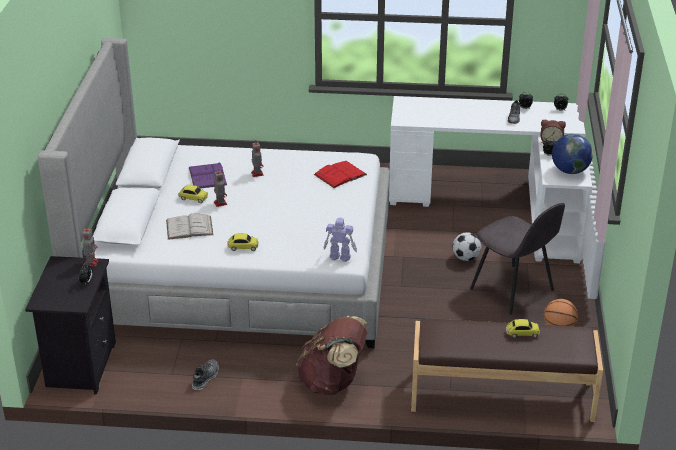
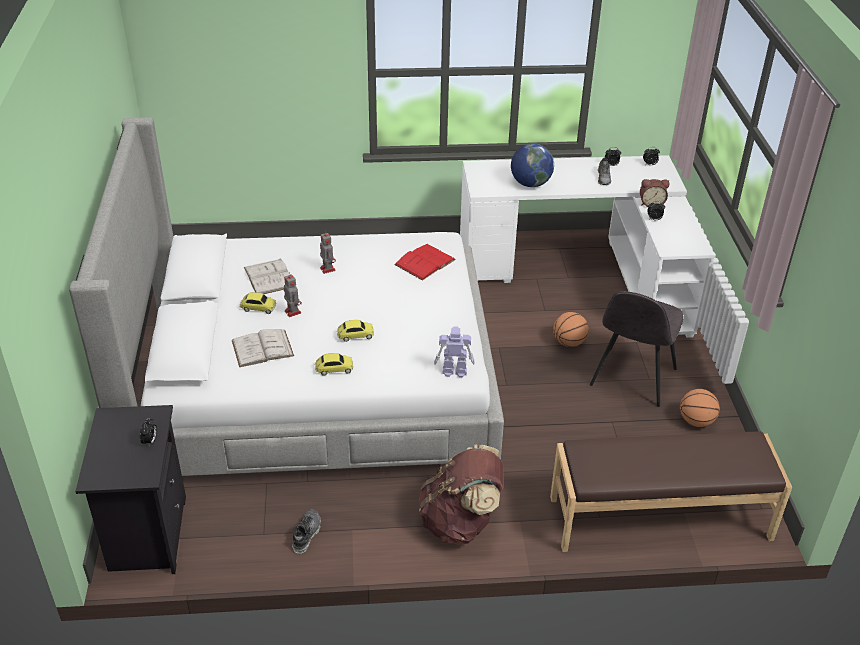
camera: 10 degrees left, 5 degrees up
(91, 262) = (151, 412): toy robot -> none
(207, 176) = (269, 277): purple book -> white book
(466, 258) = (569, 342): football -> basketball
(513, 291) = (632, 378): grey chair -> grey chair turned 75 degrees clockwise
(522, 333) = (687, 448): toy car -> toy car (355, 335)
(570, 171) = (684, 237): globe -> globe (530, 184)

